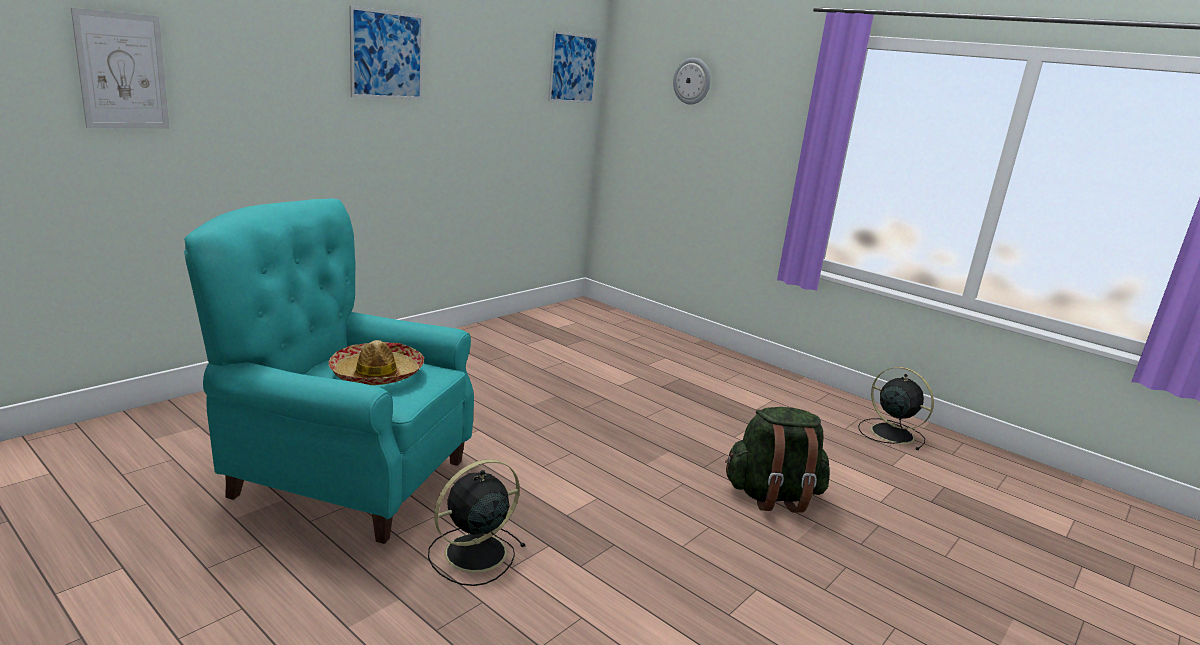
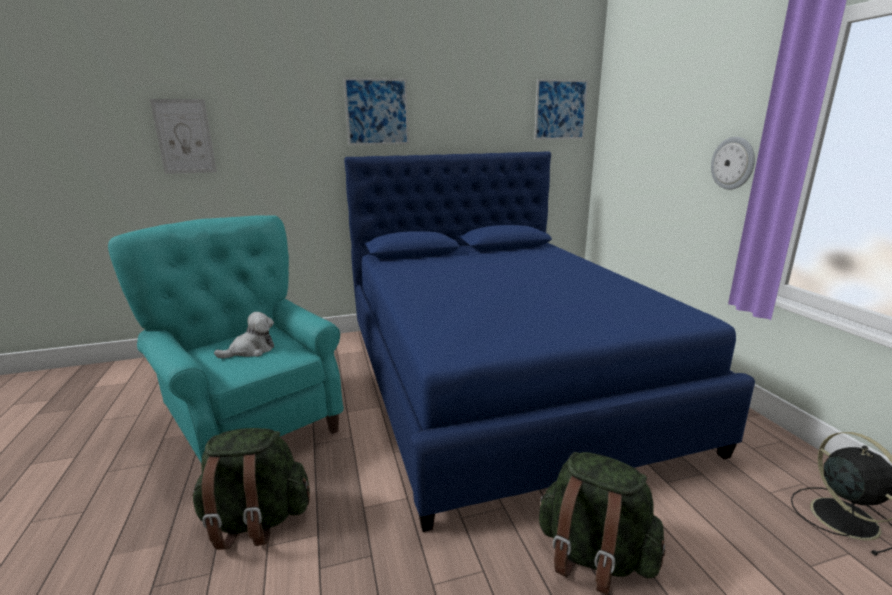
camera: 35 degrees right, 0 degrees up
(377, 374) = (251, 350): hat -> plush toy
(473, 554) = (256, 520): black fan -> green backpack
(579, 383) = (501, 380): none -> blue bed
(692, 81) = (661, 104): wall clock -> wall clock (733, 163)

